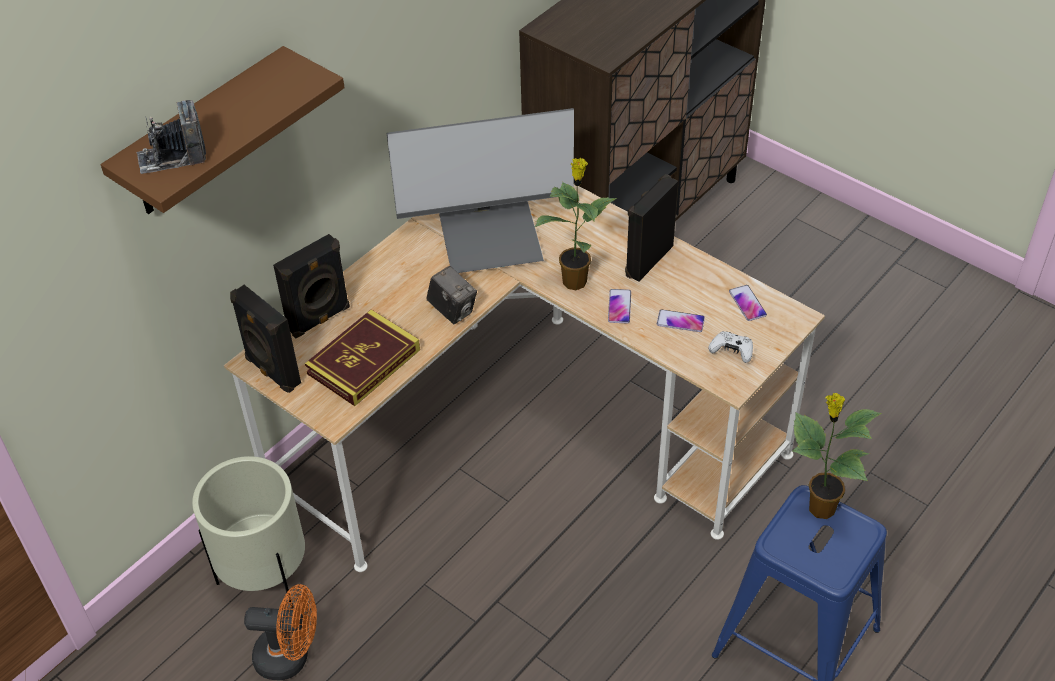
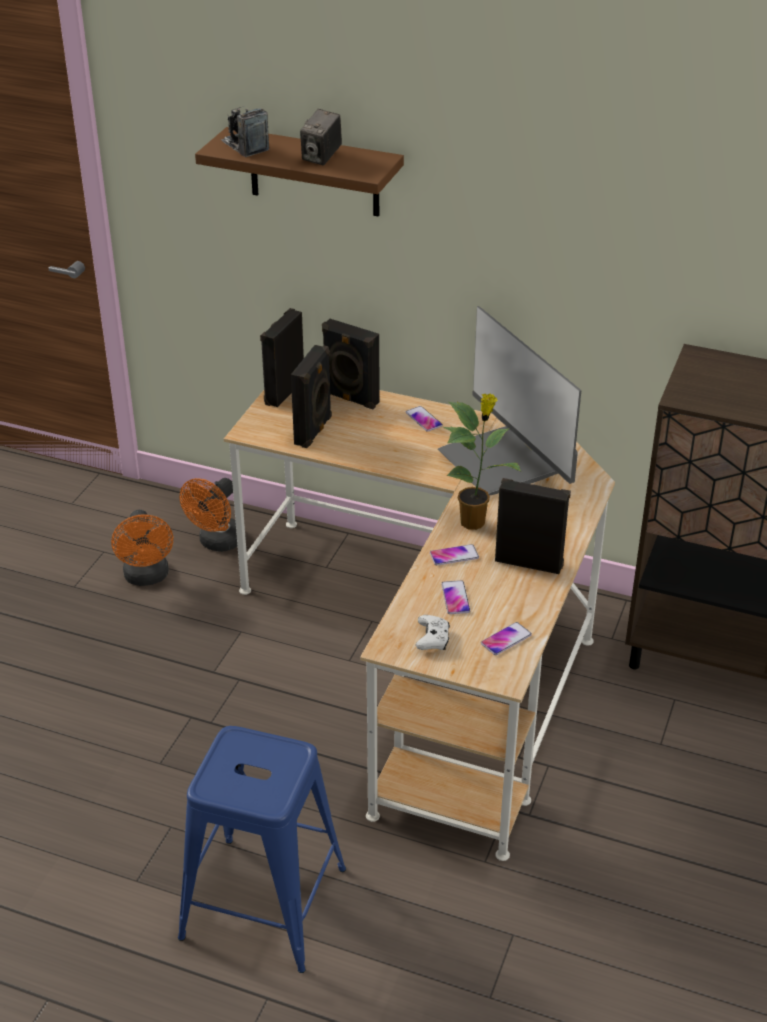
camera: 70 degrees right, 10 degrees down
(265, 575) = (217, 543): beige planter -> orange fan
(364, 362) = (314, 431): book -> black speaker
(390, 272) = (423, 419): none -> phone
(452, 310) = (397, 462): camera -> camera (321, 157)
(819, 507) = (290, 763): potted plant -> none

